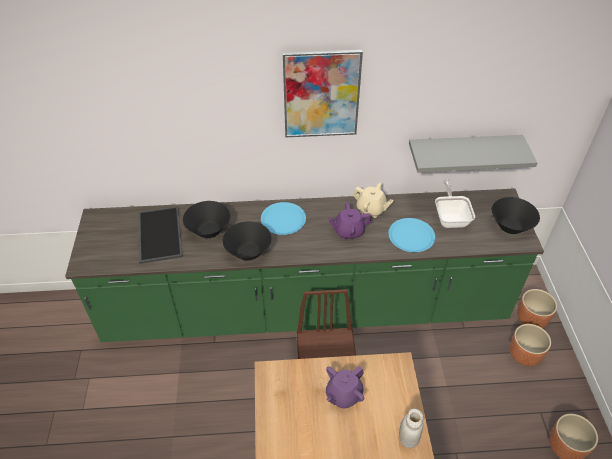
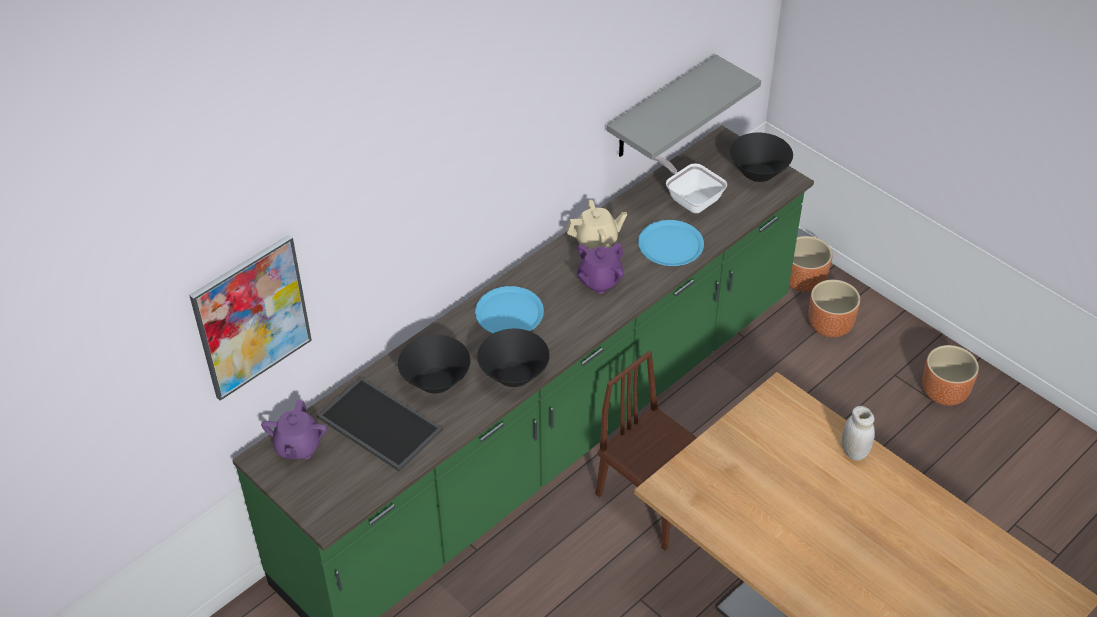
camera: 40 degrees left, 0 degrees up
(321, 94) = (512, 119): picture -> picture (251, 317)
(343, 395) = (757, 456): purple teapot -> purple teapot (298, 447)

